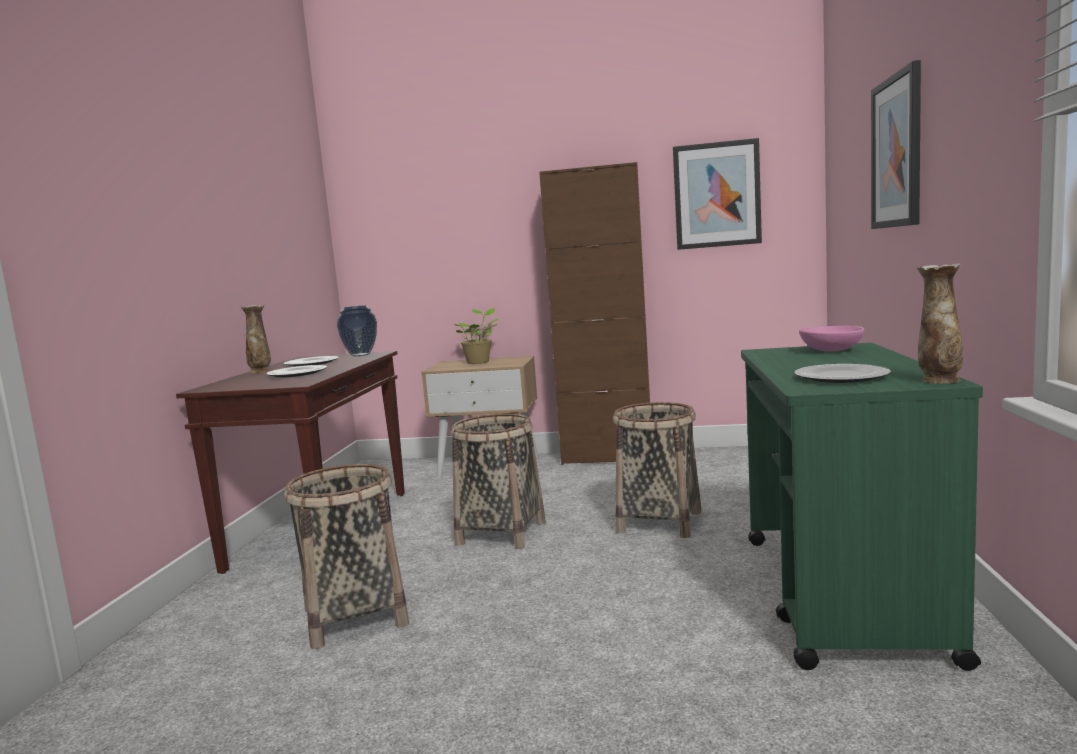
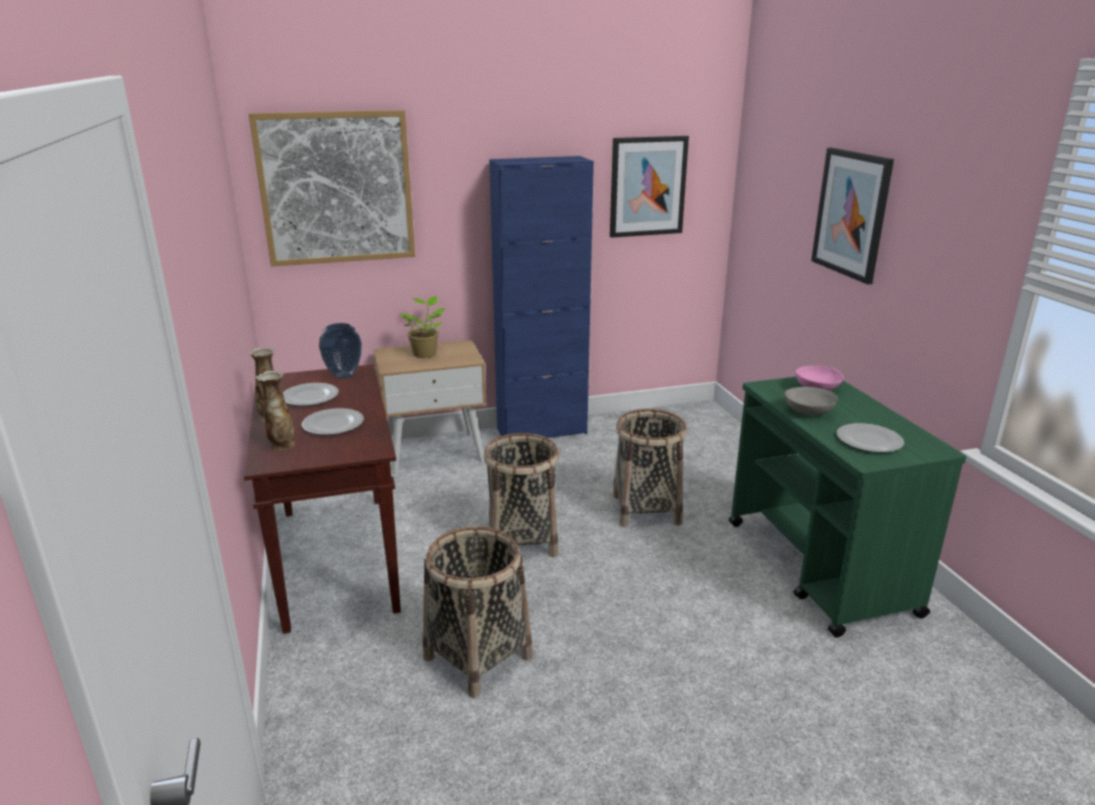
camera: 25 degrees left, 15 degrees up
(409, 211) = (336, 188): none -> picture
(607, 457) = (541, 431): brown cabinet -> blue cabinet
(790, 362) = (808, 412): none -> grey bowl
(939, 380) = (935, 447): vase -> vase (281, 445)

